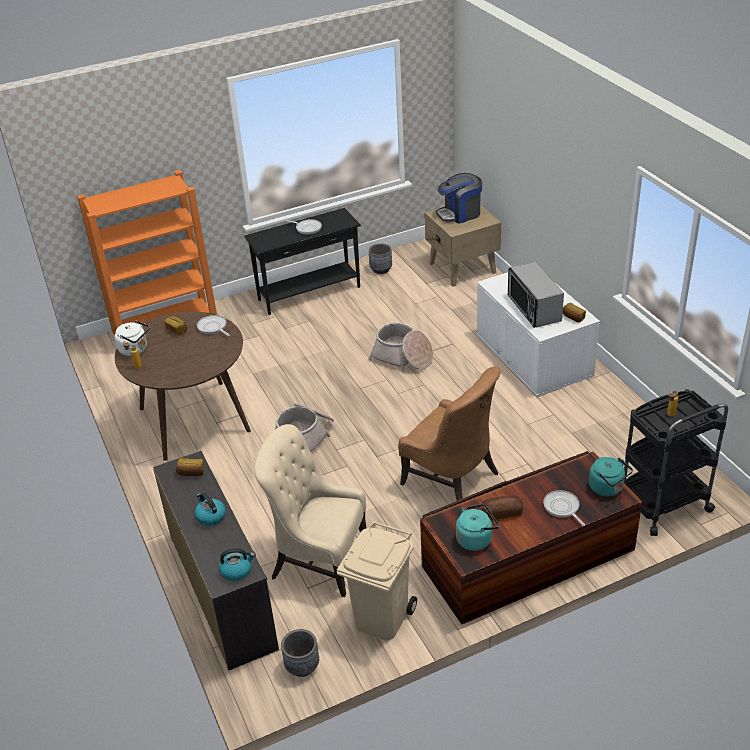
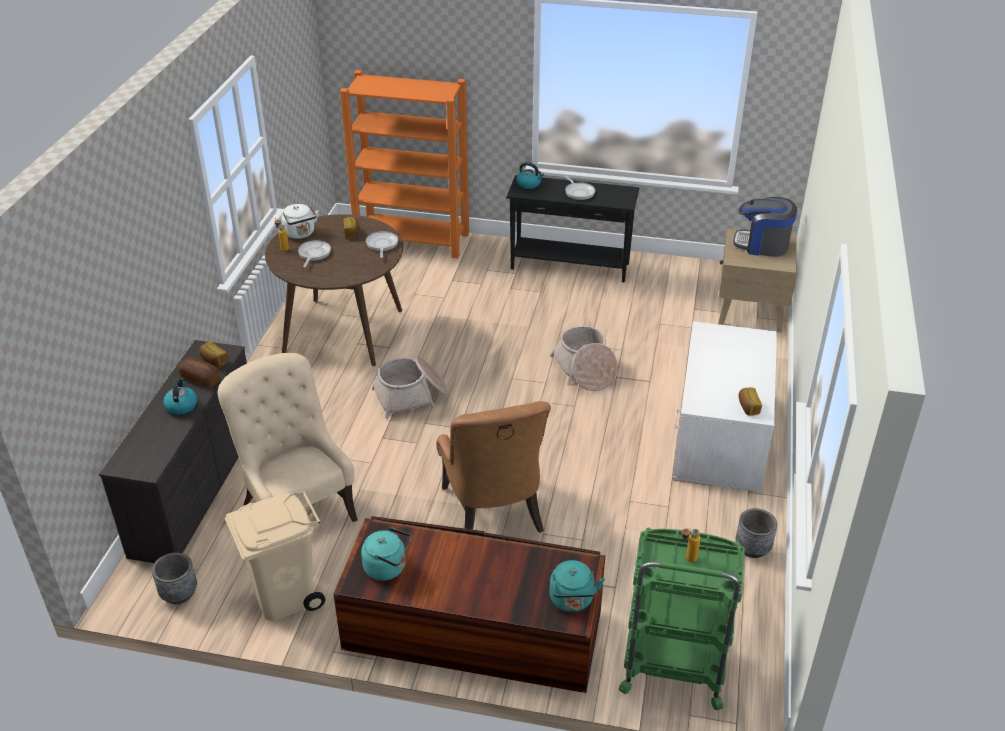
camera: 35 degrees right, 0 degrees up
(237, 570) = (143, 462): kettle -> kettle (529, 184)
(381, 270) = (665, 275): grey planter -> grey planter (752, 548)
(502, 513) = (441, 559): bread -> bread (200, 378)
(533, 308) = (717, 377): microwave -> none
(562, 508) = (503, 591): frying pan -> frying pan (313, 254)
(662, 503) = (674, 666): black cart -> green cart

